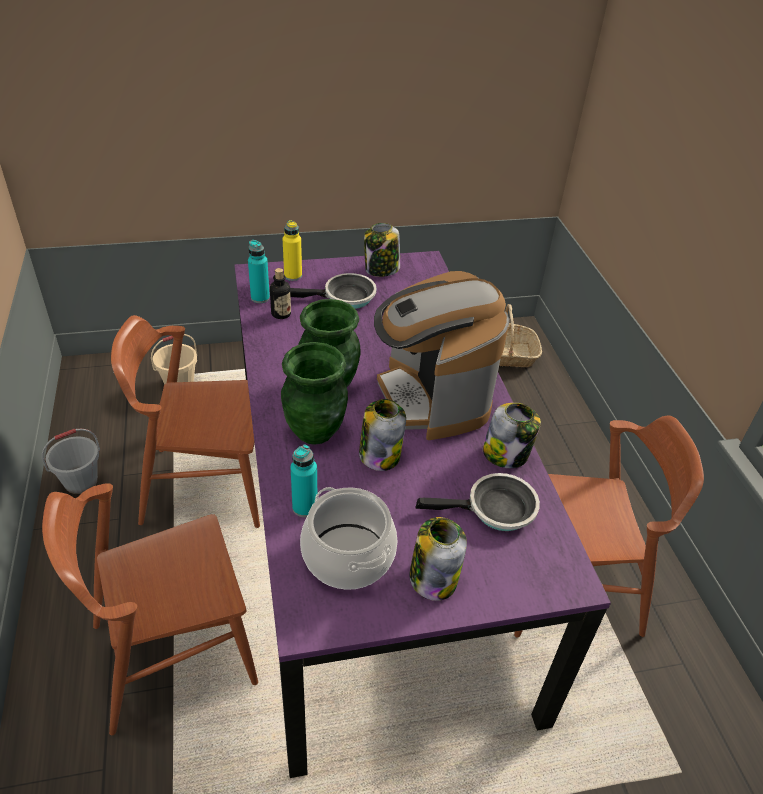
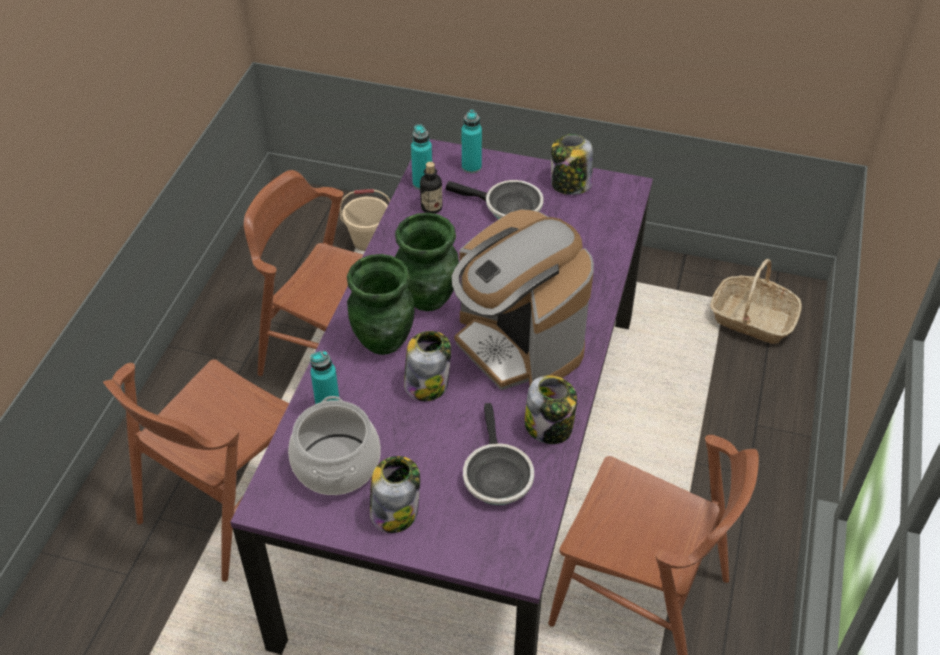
camera: 30 degrees right, 5 degrees up
(81, 481) = (228, 314): grey bucket -> none
(172, 653) = (227, 504): brown chair -> brown chair turned 60 degrees counterclockwise
(293, 276) = (471, 167): yellow bottle -> turquoise bottle
(432, 398) = (518, 345): coffee machine -> coffee machine turned 45 degrees counterclockwise
(495, 510) = (496, 475): frying pan -> frying pan turned 60 degrees clockwise

